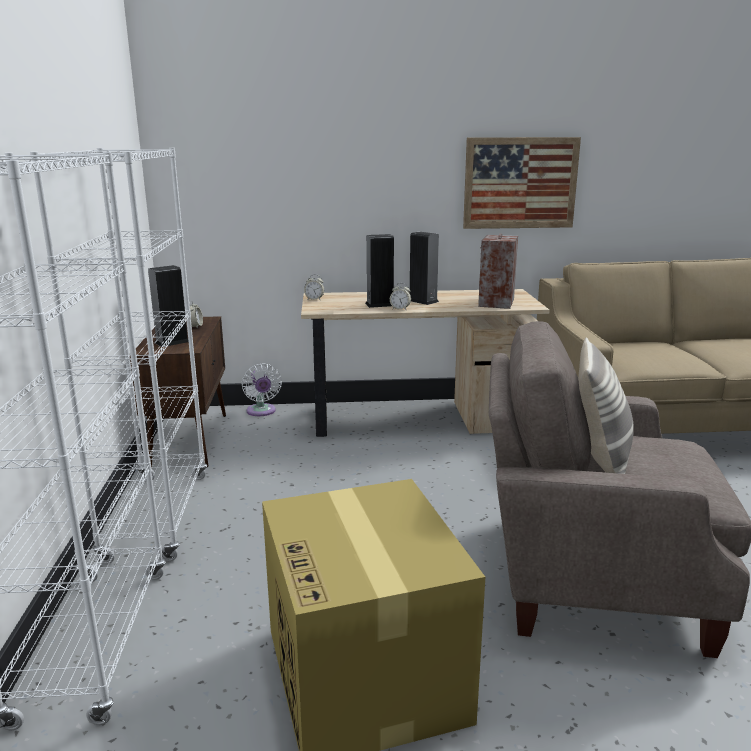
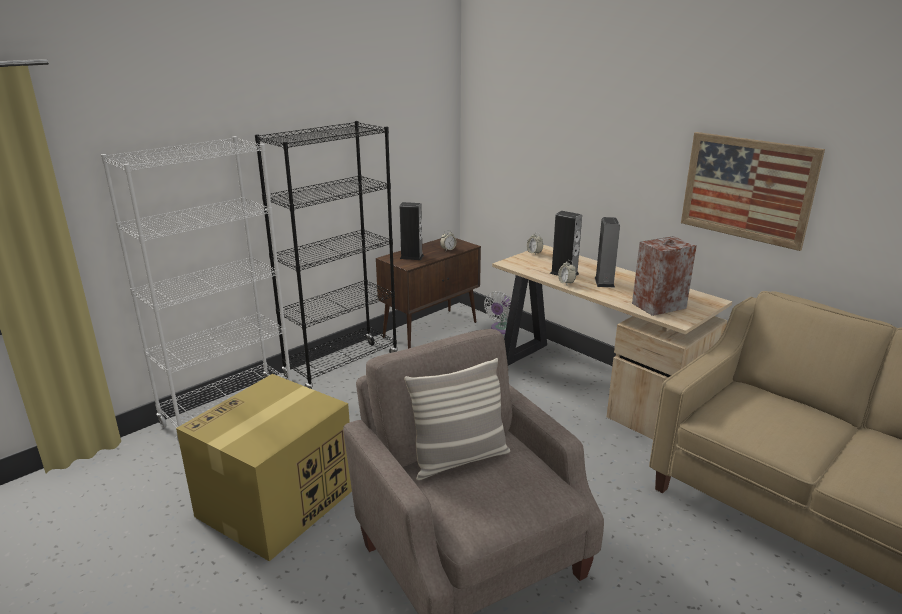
camera: 50 degrees right, 5 degrees up
(157, 516) = (342, 367): white bookcase -> black bookcase

